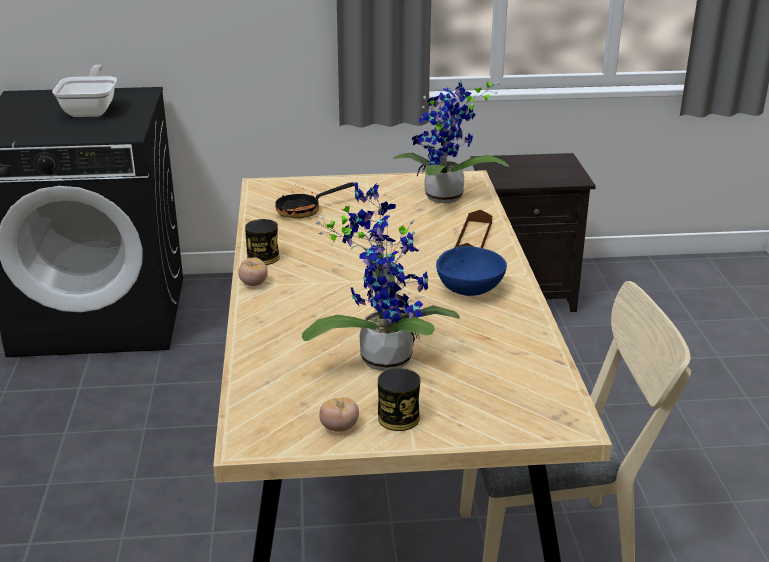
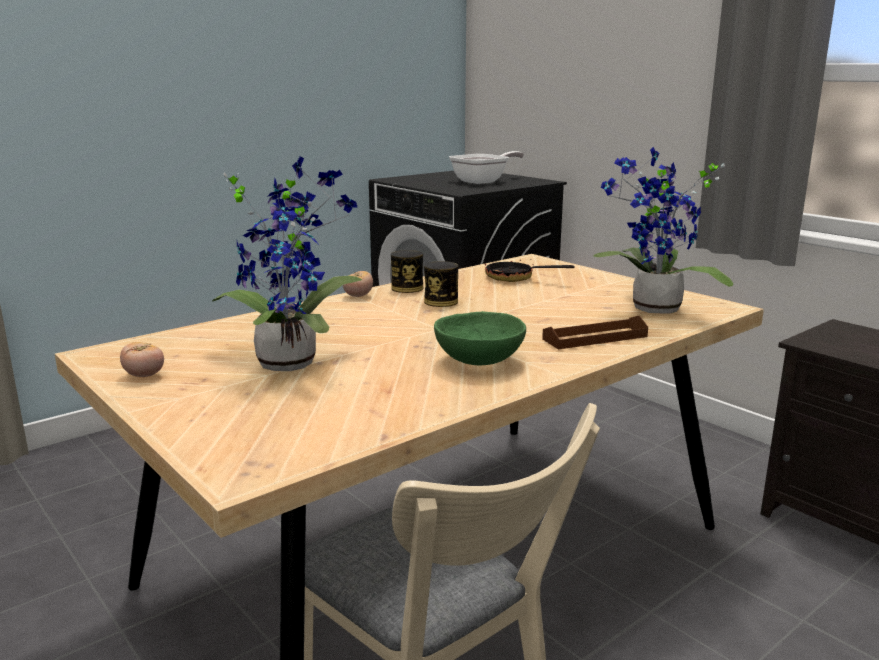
camera: 55 degrees right, 10 degrees down
(398, 418) = (181, 392): can -> can (441, 301)
(469, 290) = (478, 361): blue bowl -> green bowl

